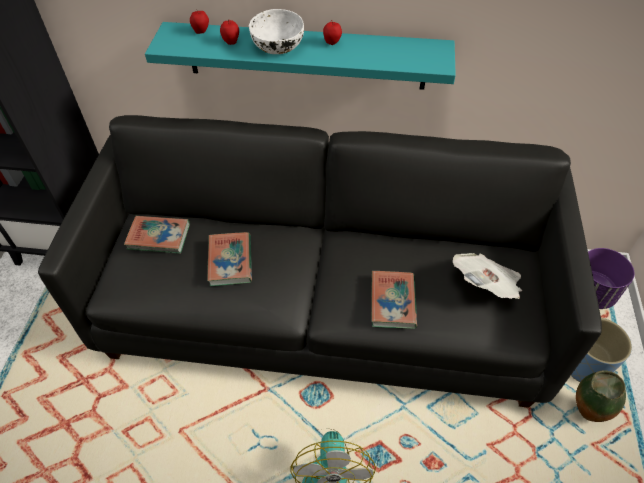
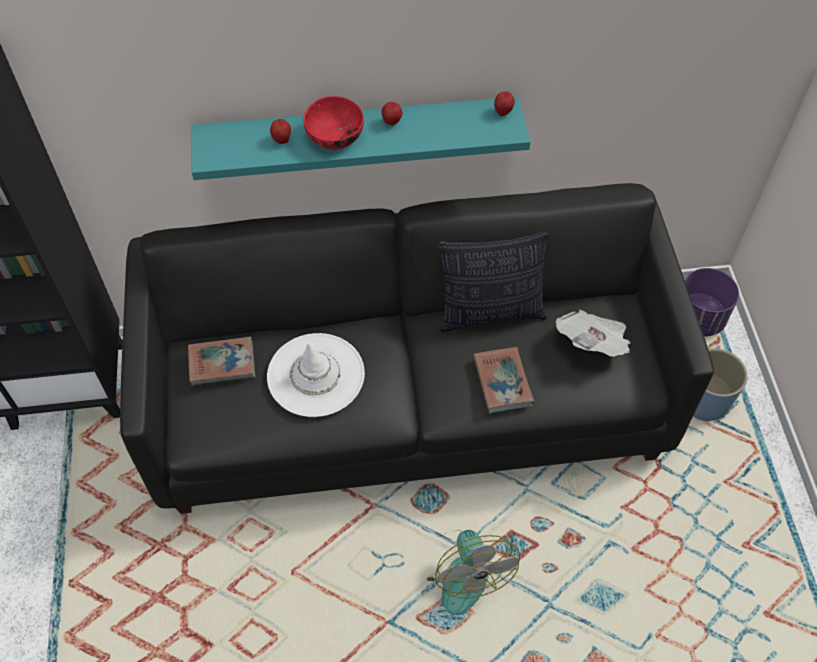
camera: 15 degrees left, 5 degrees up
(201, 32) = (242, 132): apple -> apple (503, 112)
(230, 261) = (316, 375): book -> white hat
(277, 46) = (334, 137): white bowl -> red bowl
(398, 241) = (490, 313): none -> pillow
(585, 413) = (712, 451): vase -> none

